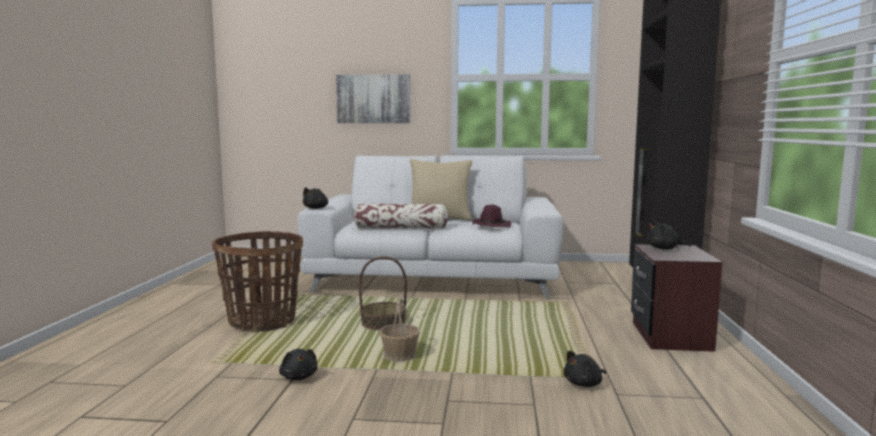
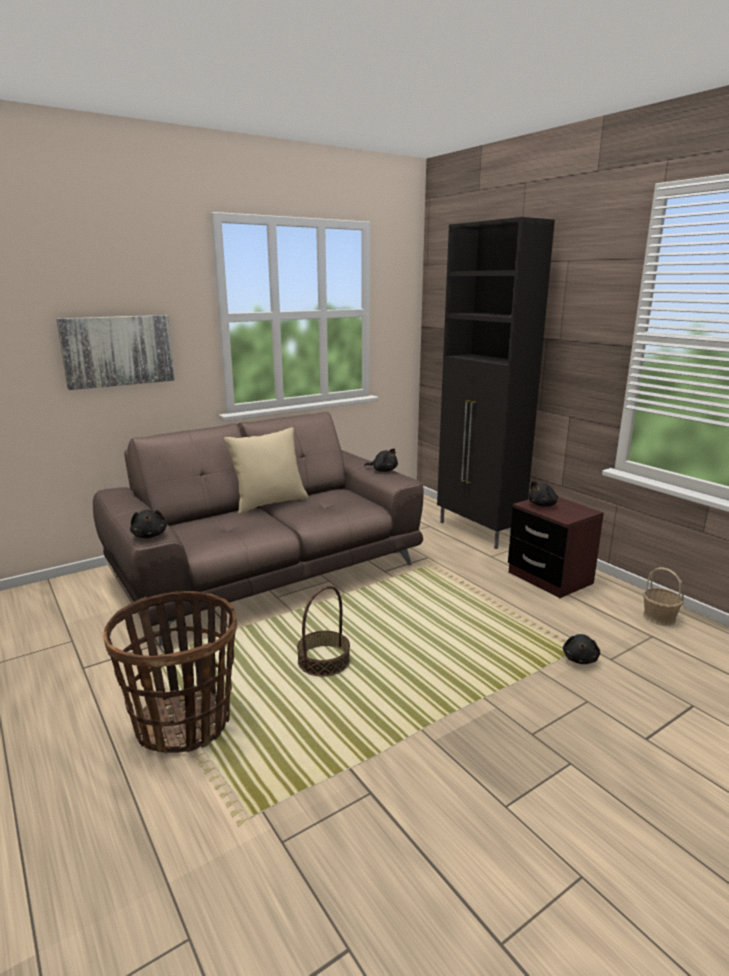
camera: 40 degrees left, 10 degrees up
(299, 377) = (371, 784): black plush toy -> black plush toy (383, 470)
(399, 356) = (411, 699): basket -> basket (659, 618)
(401, 228) = (260, 532): pillow -> none
(435, 278) = (267, 570): white sofa -> brown sofa
(491, 226) = (345, 504): purple hat -> none

